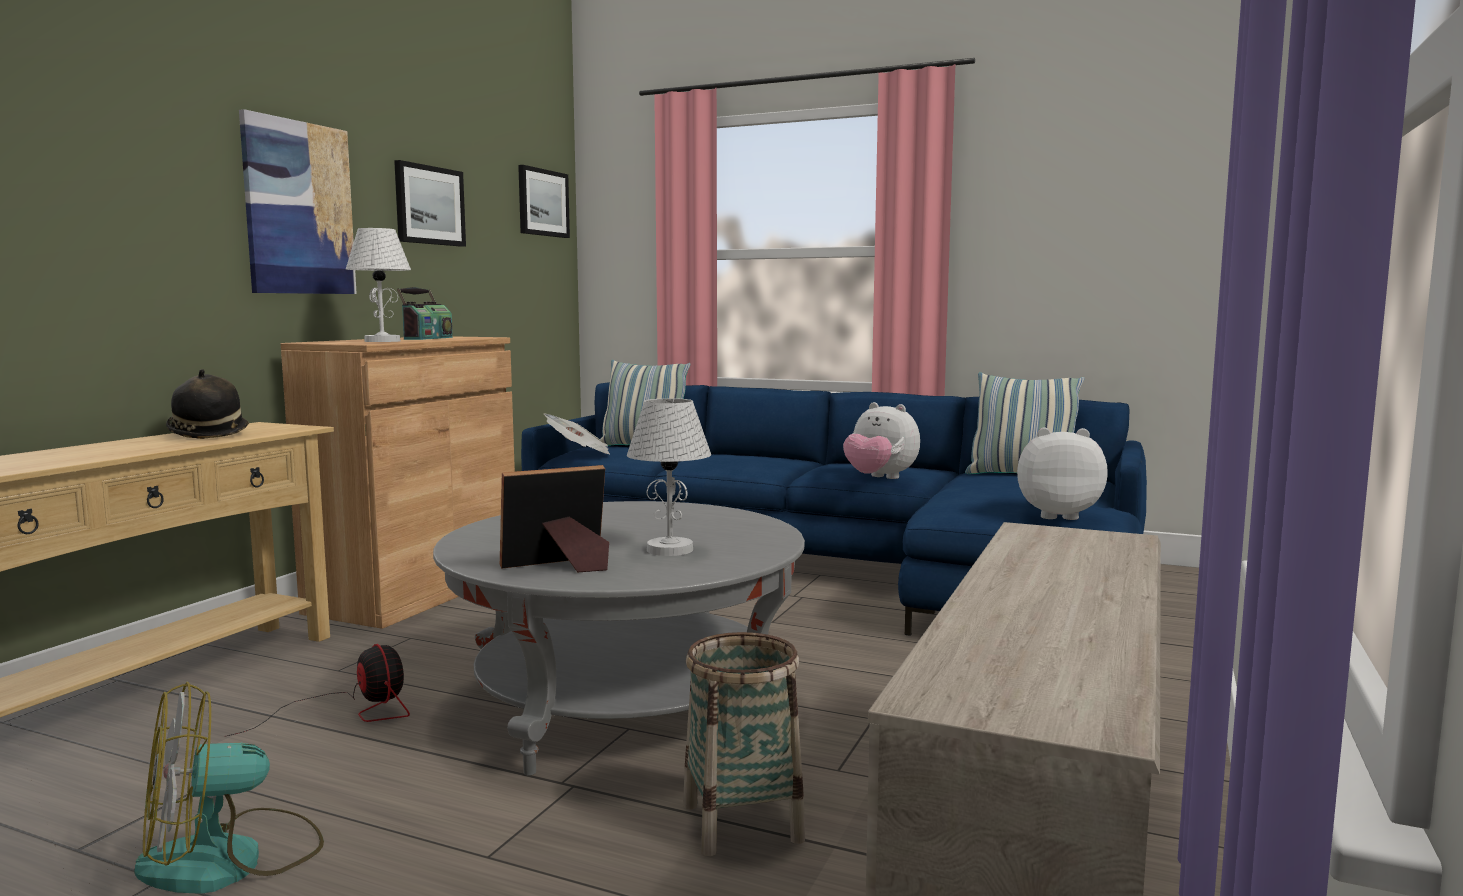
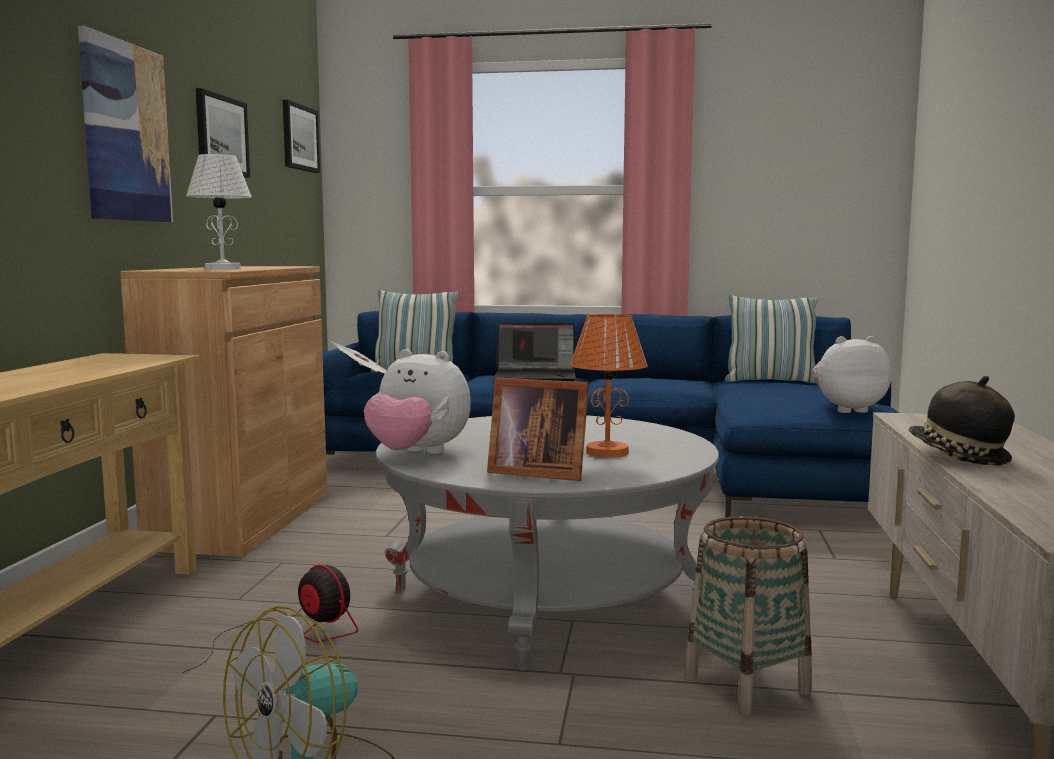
camera: 15 degrees left, 0 degrees up
(208, 434) = (83, 365): hat -> hat (957, 456)
(427, 338) = (247, 267): radio -> none
(560, 566) = (536, 472): picture frame -> picture frame turned 120 degrees counterclockwise
(670, 549) = (607, 452): white table lamp -> orange table lamp
(754, 458) = (536, 377): none -> laptop
(879, 478) = (666, 388): plush toy -> plush toy (417, 454)

